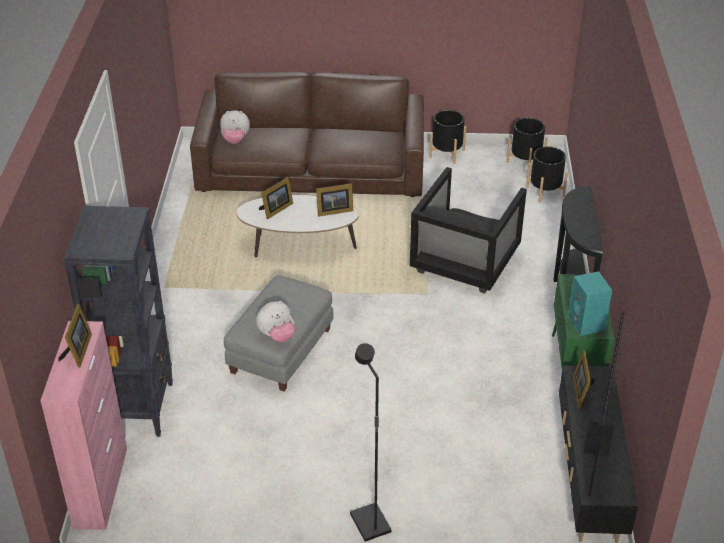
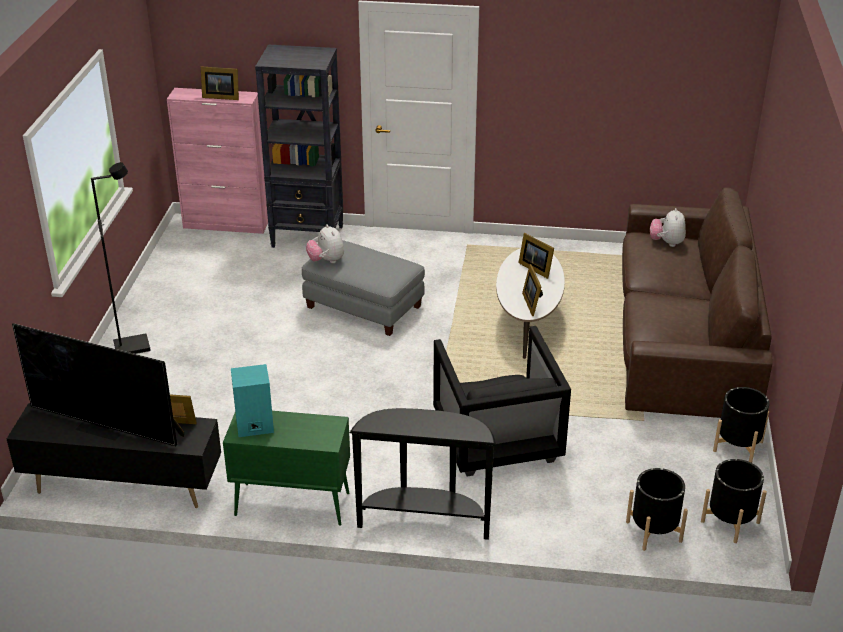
camera: 95 degrees right, 5 degrees down
(465, 261) = (496, 439): black armchair -> black armchair turned 135 degrees counterclockwise

